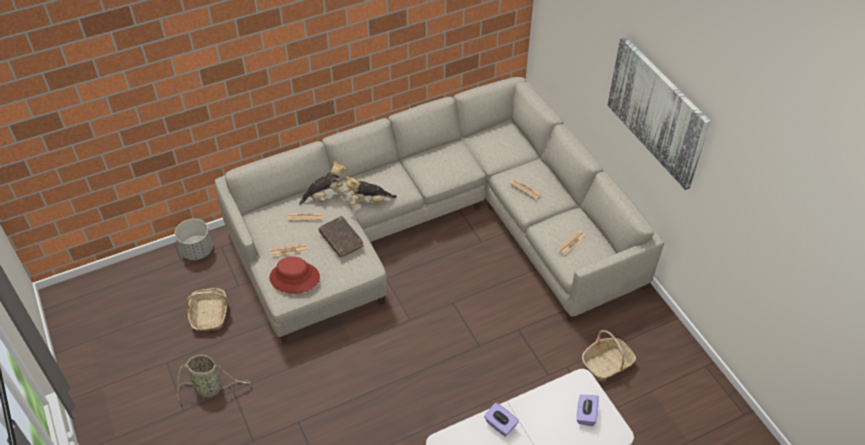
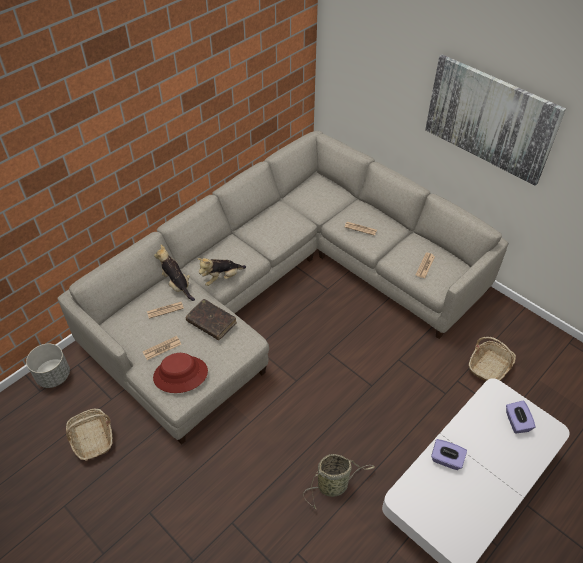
camera: 20 degrees left, 0 degrees up
(210, 388) = (123, 518): basket -> basket (334, 485)
(325, 196) = (177, 284): plush toy -> plush toy turned 90 degrees counterclockwise

